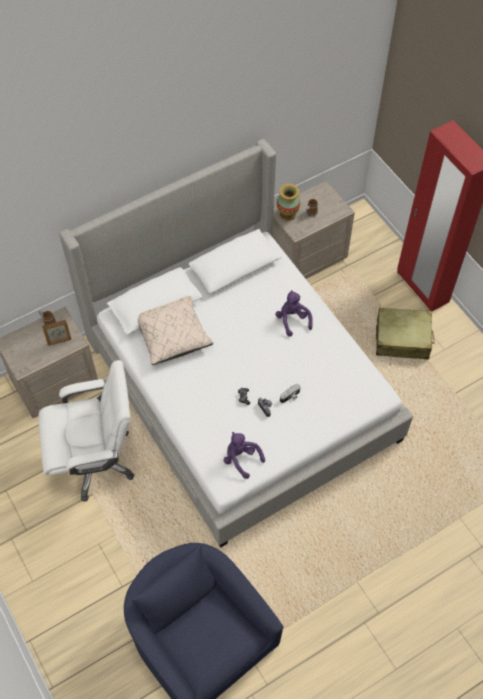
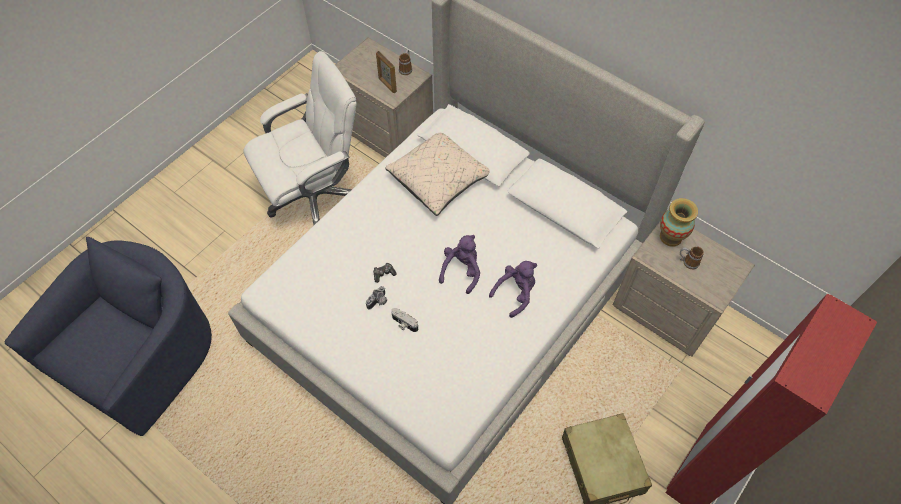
camera: 70 degrees right, 0 degrees up
(95, 460) = (314, 195): white office chair -> white office chair turned 90 degrees counterclockwise
(241, 459) = (302, 297): purple plush toy -> purple plush toy (462, 270)

